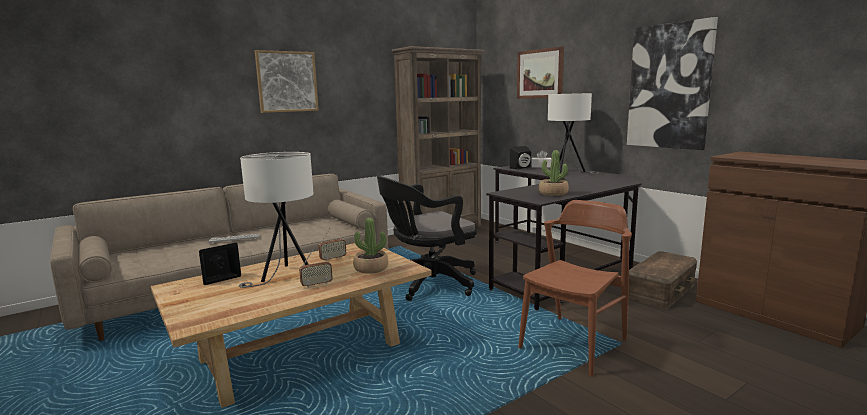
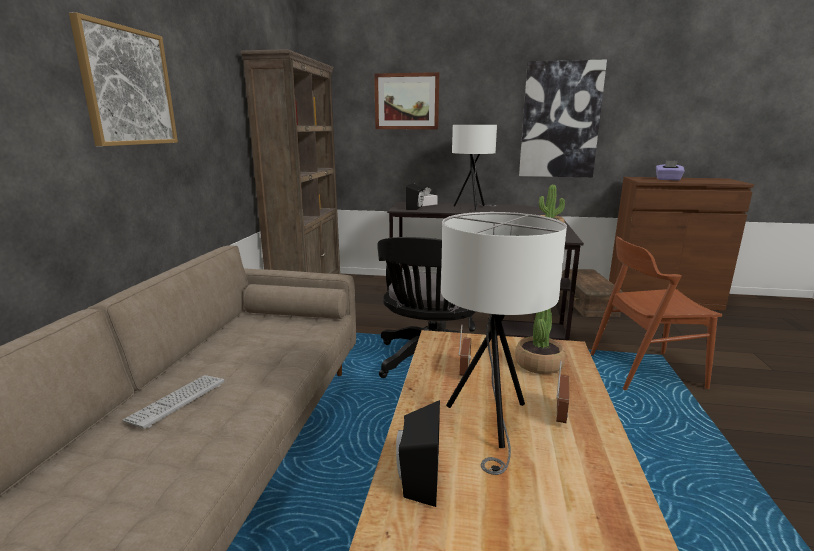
camera: 45 degrees left, 5 degrees up
(573, 344) = (644, 370): brown chair -> brown chair turned 90 degrees counterclockwise
(771, 157) = (668, 179): none -> purple tissue box

